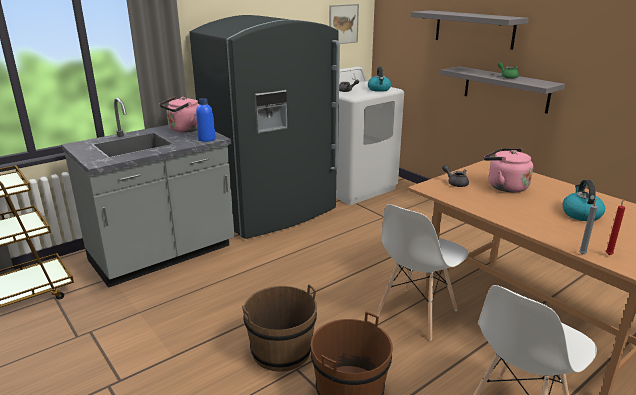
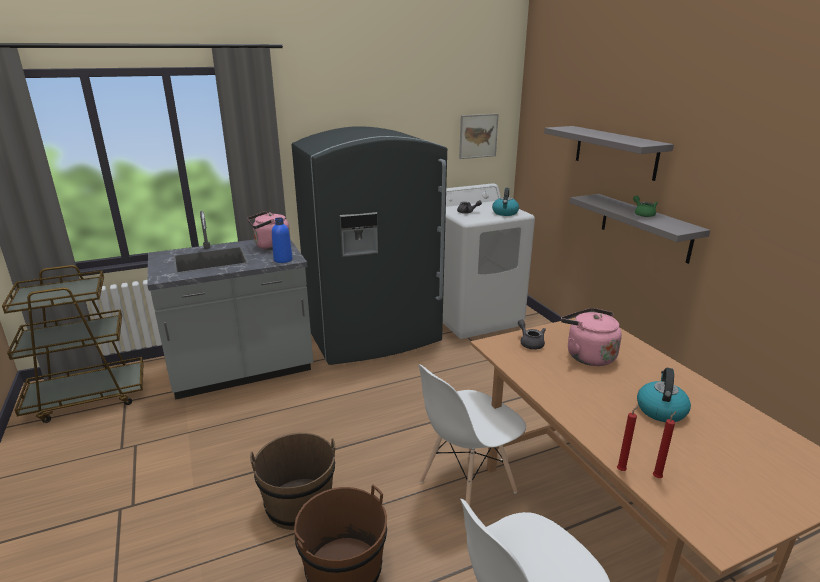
camera: 15 degrees right, 0 degrees up
(582, 254) = (622, 470): grey candle -> red candle

